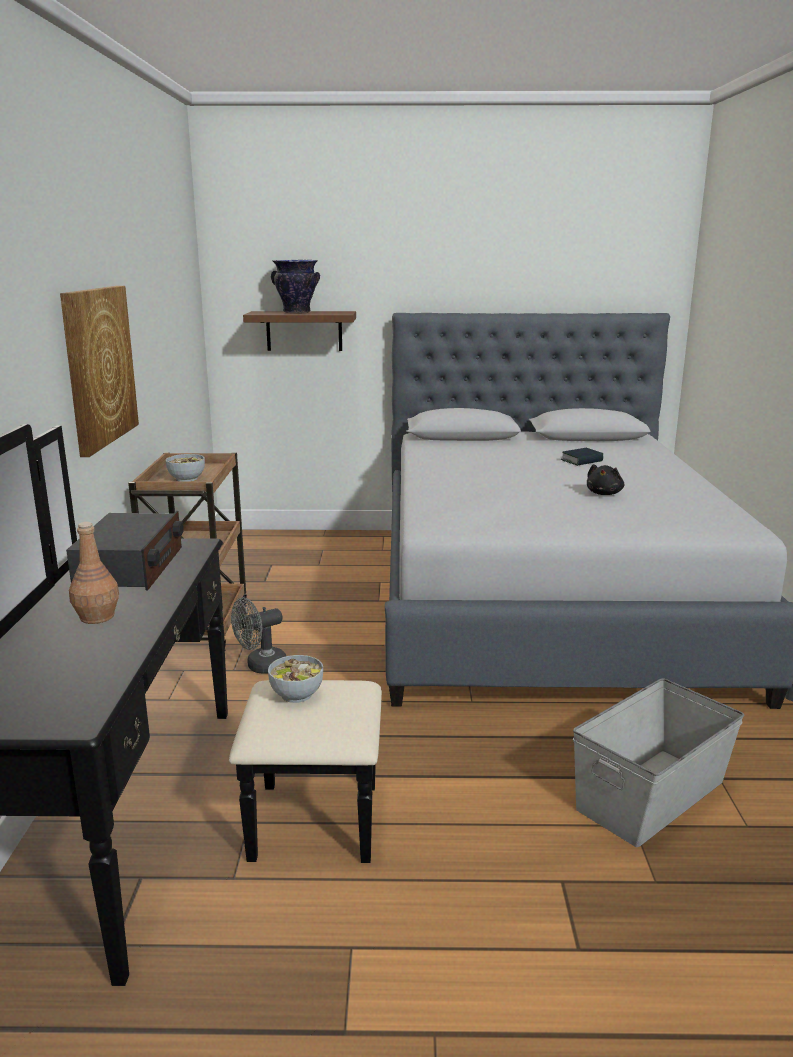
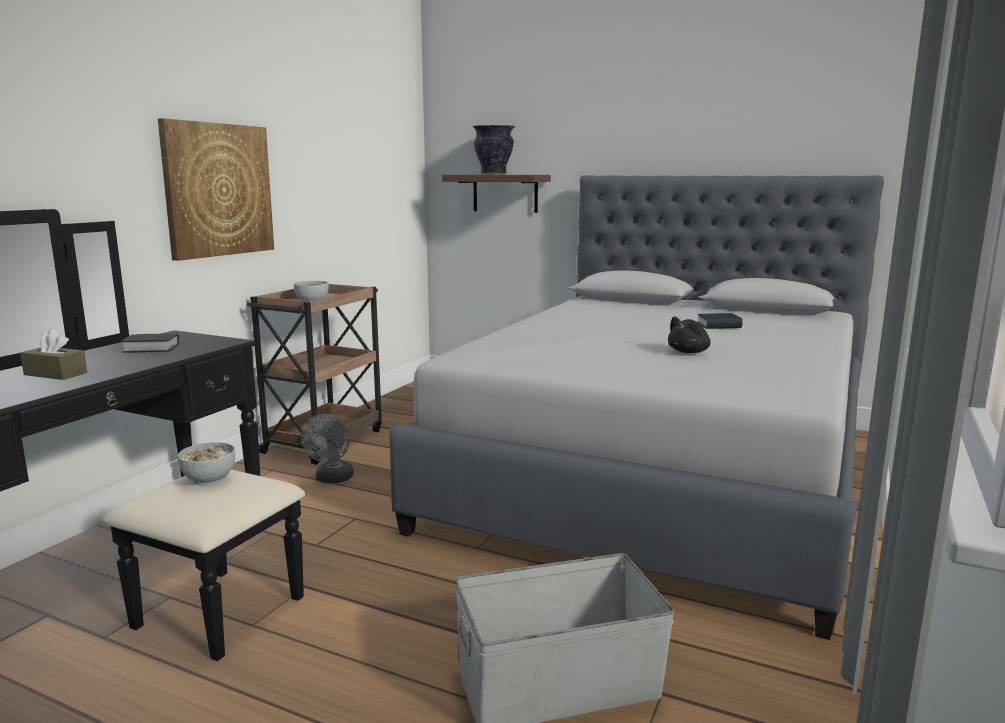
camera: 25 degrees right, 5 degrees down
(96, 617) = (55, 374): brown bottle -> brown tissue box
(131, 567) = (151, 348): radio -> book
(260, 667) = (332, 479): grey fan -> grey fan turned 75 degrees counterclockwise

